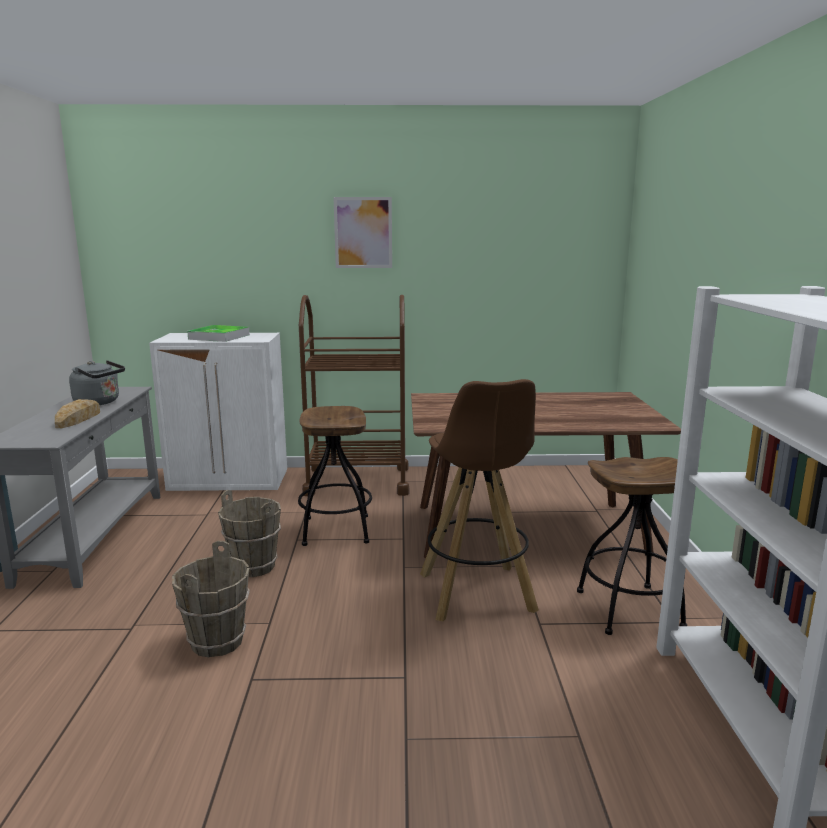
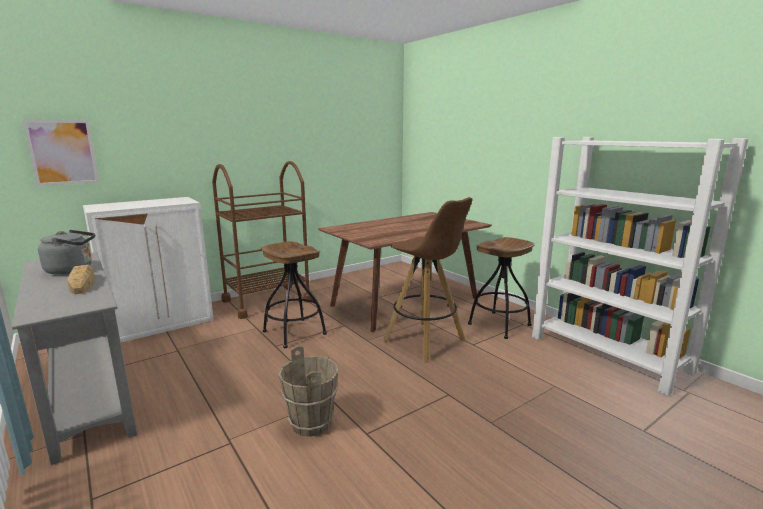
camera: 35 degrees left, 0 degrees up
(219, 337) = (144, 203): tray -> none
(254, 566) = (269, 371): brown bucket -> none
(363, 232) = (247, 117): picture -> picture (63, 152)

